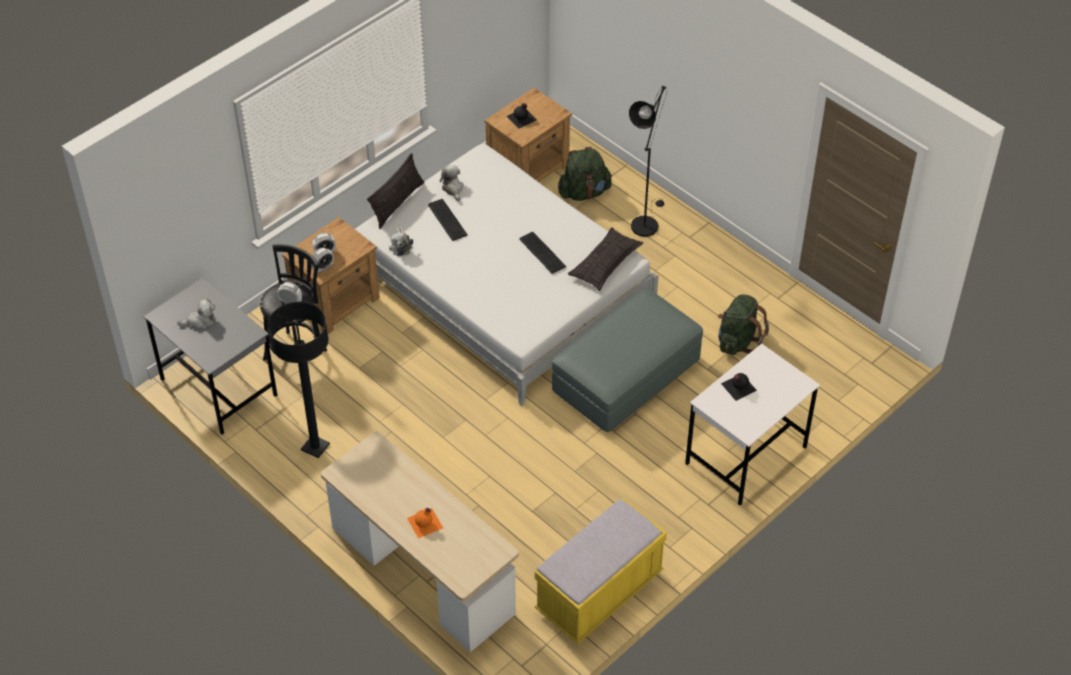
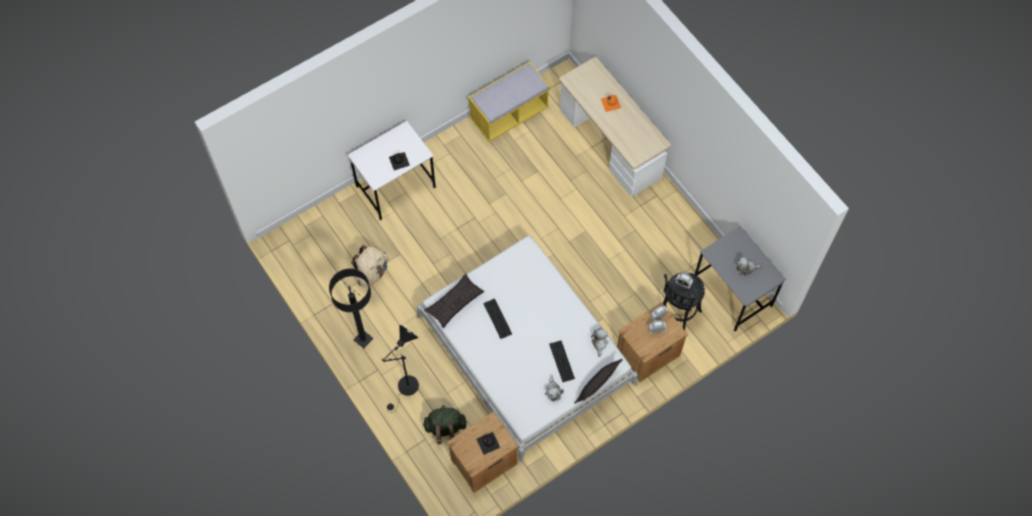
camera: 170 degrees left, 15 degrees up
(315, 447) = (669, 237): black floor lamp -> black floor lamp (363, 339)
(626, 377) = (456, 256): grey ottoman -> none
(738, 341) = (372, 272): green backpack -> beige backpack

